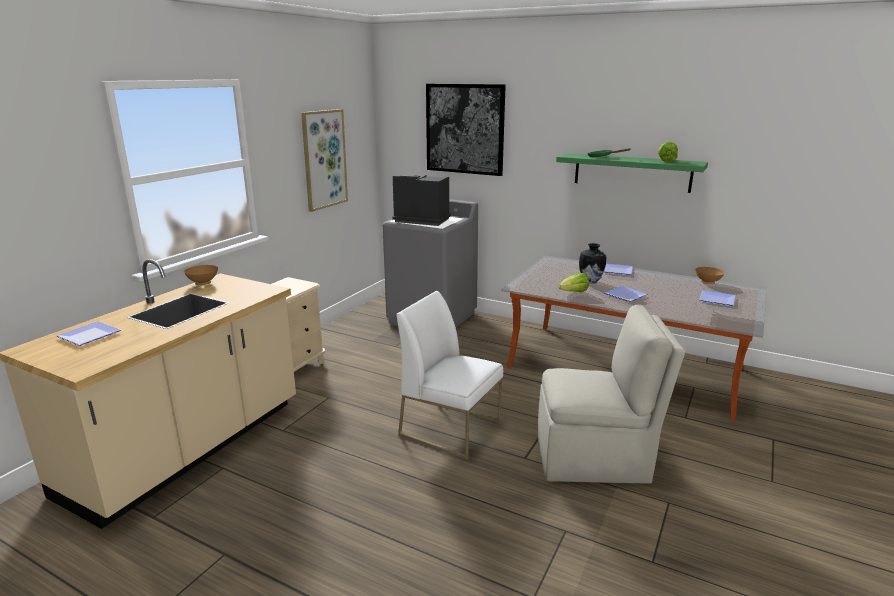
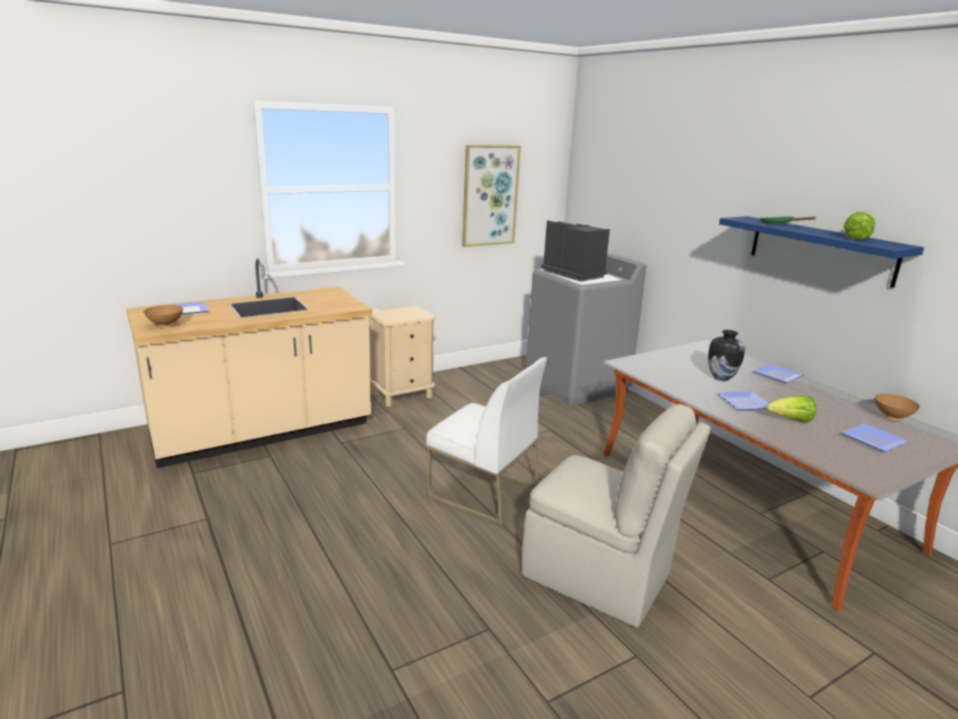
camera: 30 degrees right, 0 degrees up
(202, 284) = (313, 291): brown bowl -> brown bowl (165, 326)
(451, 428) = (482, 492): white chair -> white chair turned 150 degrees clockwise
(465, 129) = (646, 177): picture -> none
(573, 293) = (681, 384): lettuce -> lettuce (790, 420)
(632, 172) = (821, 250): green shelf -> blue shelf

